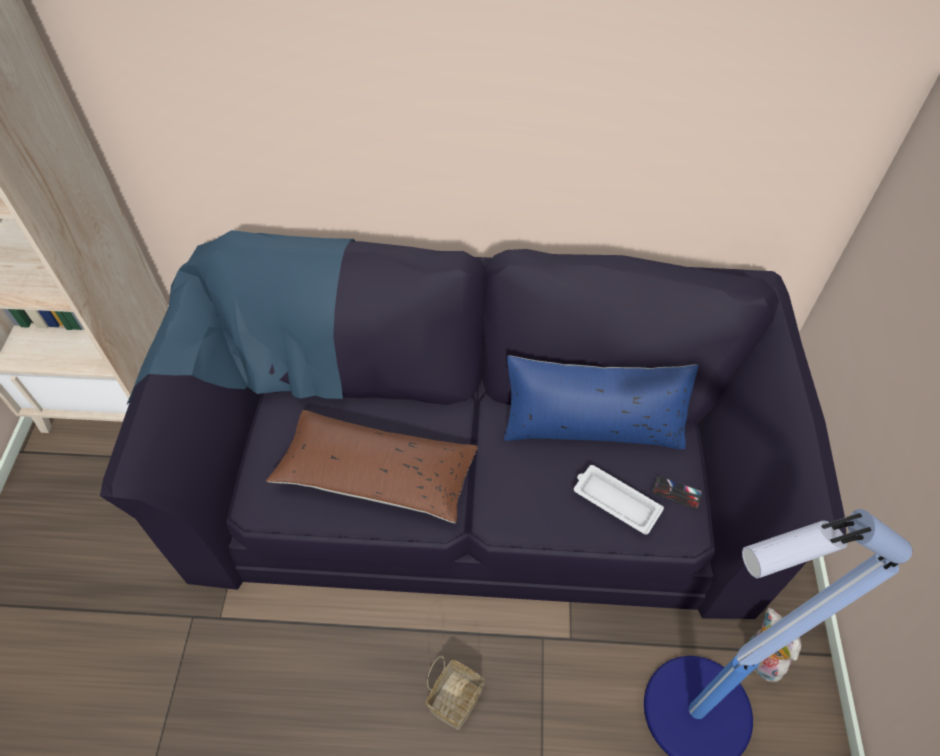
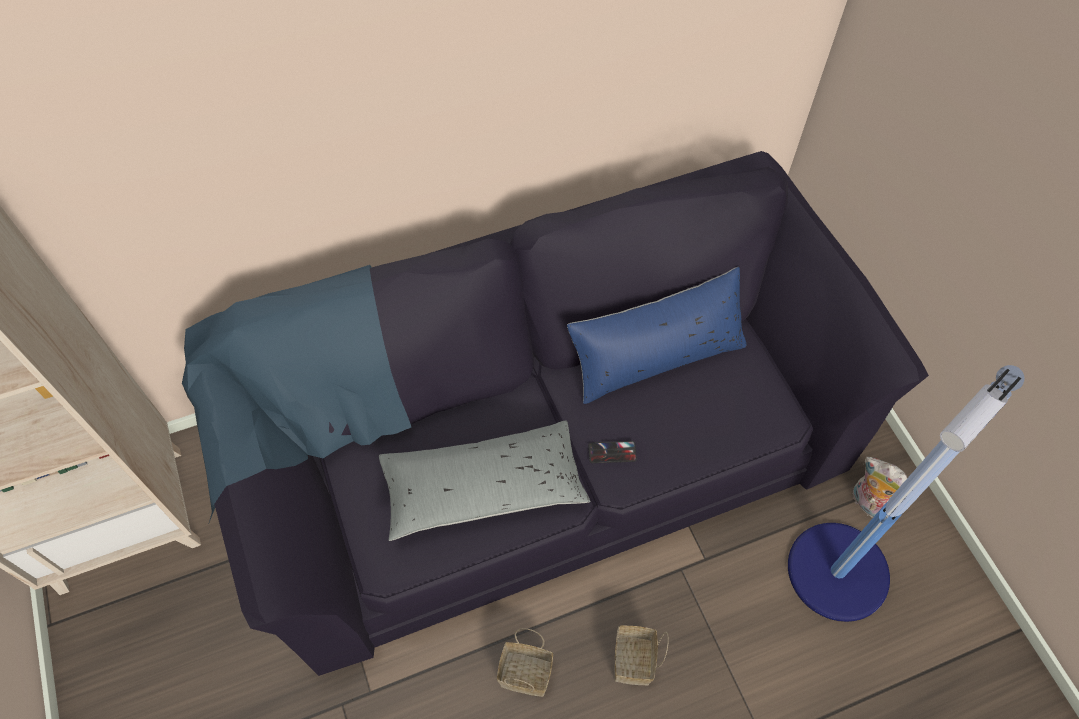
camera: 25 degrees left, 5 degrees up
(352, 665) = (523, 675): none -> basket
(377, 474) = (483, 487): brown pillow -> grey pillow
(615, 501) = (711, 420): white tray -> none
(676, 492) = (759, 389): phone -> phone (612, 452)

